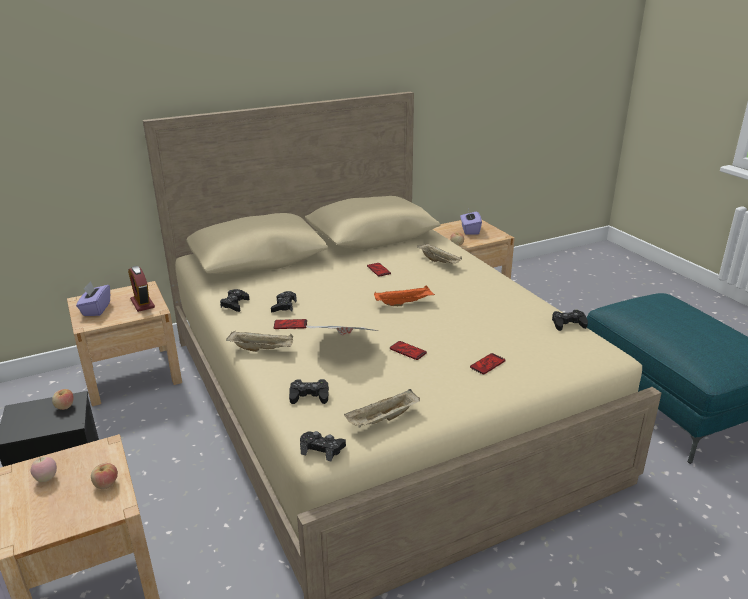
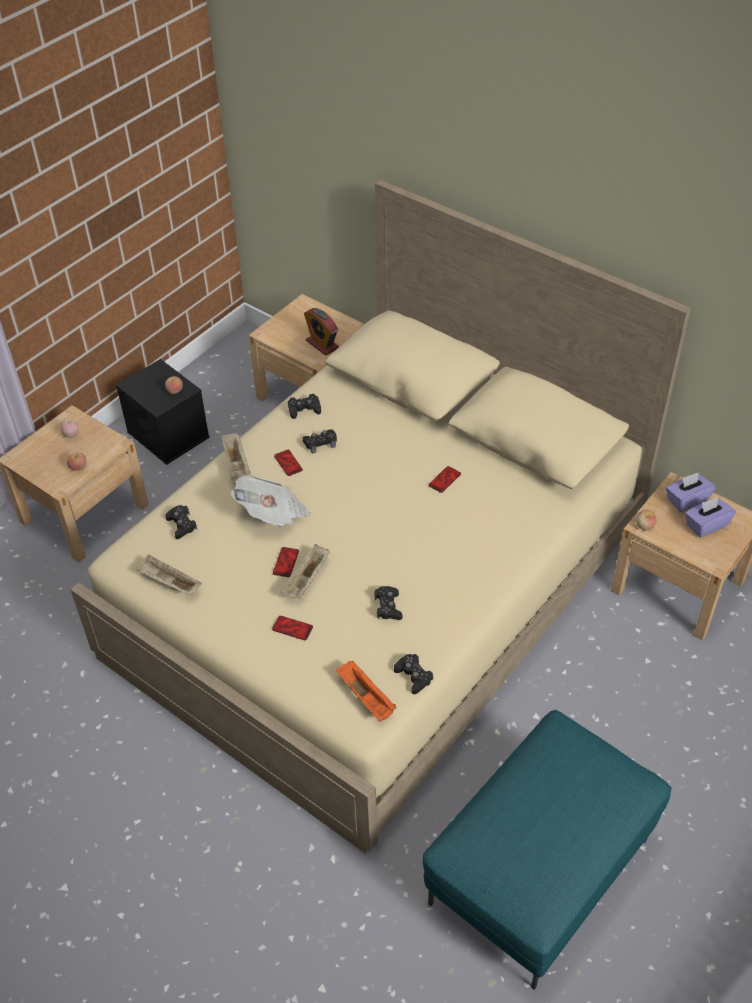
camera: 65 degrees right, 20 degrees up
(96, 309) = (294, 323): purple tissue box -> purple tissue box (687, 500)
(142, 303) = (322, 344): alarm clock -> alarm clock turned 75 degrees counterclockwise
(322, 449) = (117, 561): black game controller -> black game controller (388, 607)
(404, 303) = (379, 527): orange tray -> orange tray (367, 698)
(439, 262) = (501, 523): beige tray -> beige tray (306, 580)

